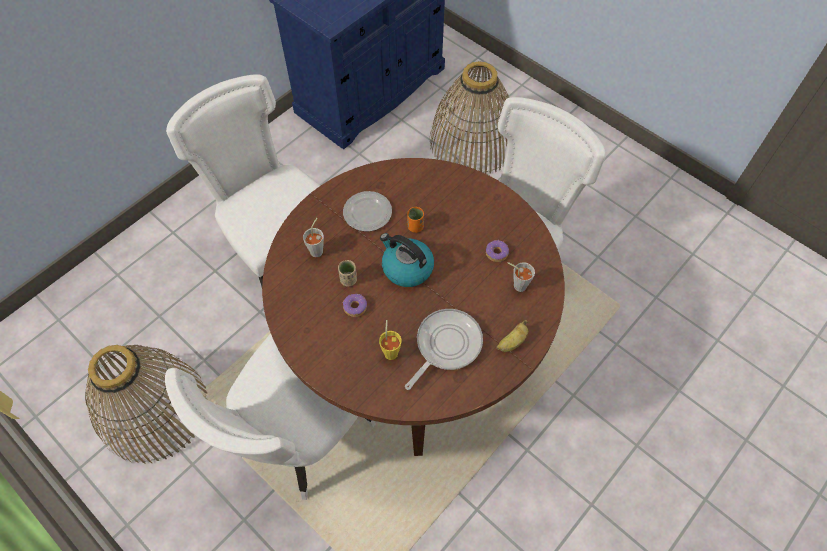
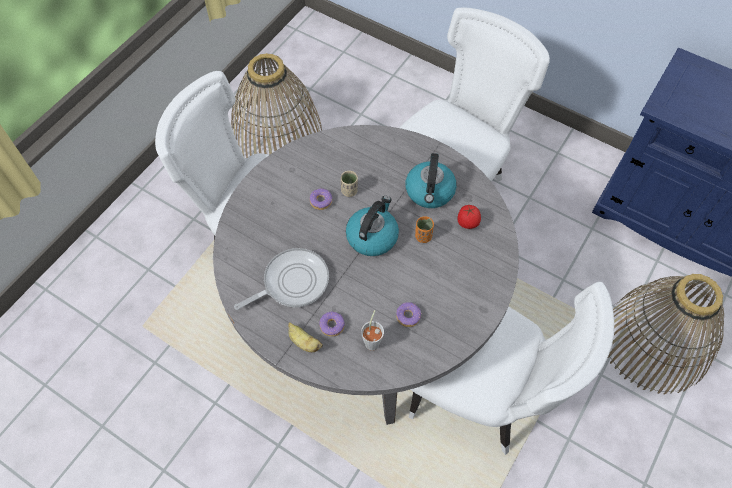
camera: 80 degrees right, 0 degrees up
(318, 249) = (377, 161): grey cup -> none
(367, 212) = (430, 192): plate -> kettle
(391, 350) = (280, 238): yellow cup -> none
(408, 190) = (467, 223): none -> tomato
(413, 352) = (365, 321): brown dining table -> grey dining table
(445, 345) = (292, 282): frying pan -> frying pan turned 60 degrees counterclockwise
(498, 316) = (332, 326): none -> donut

